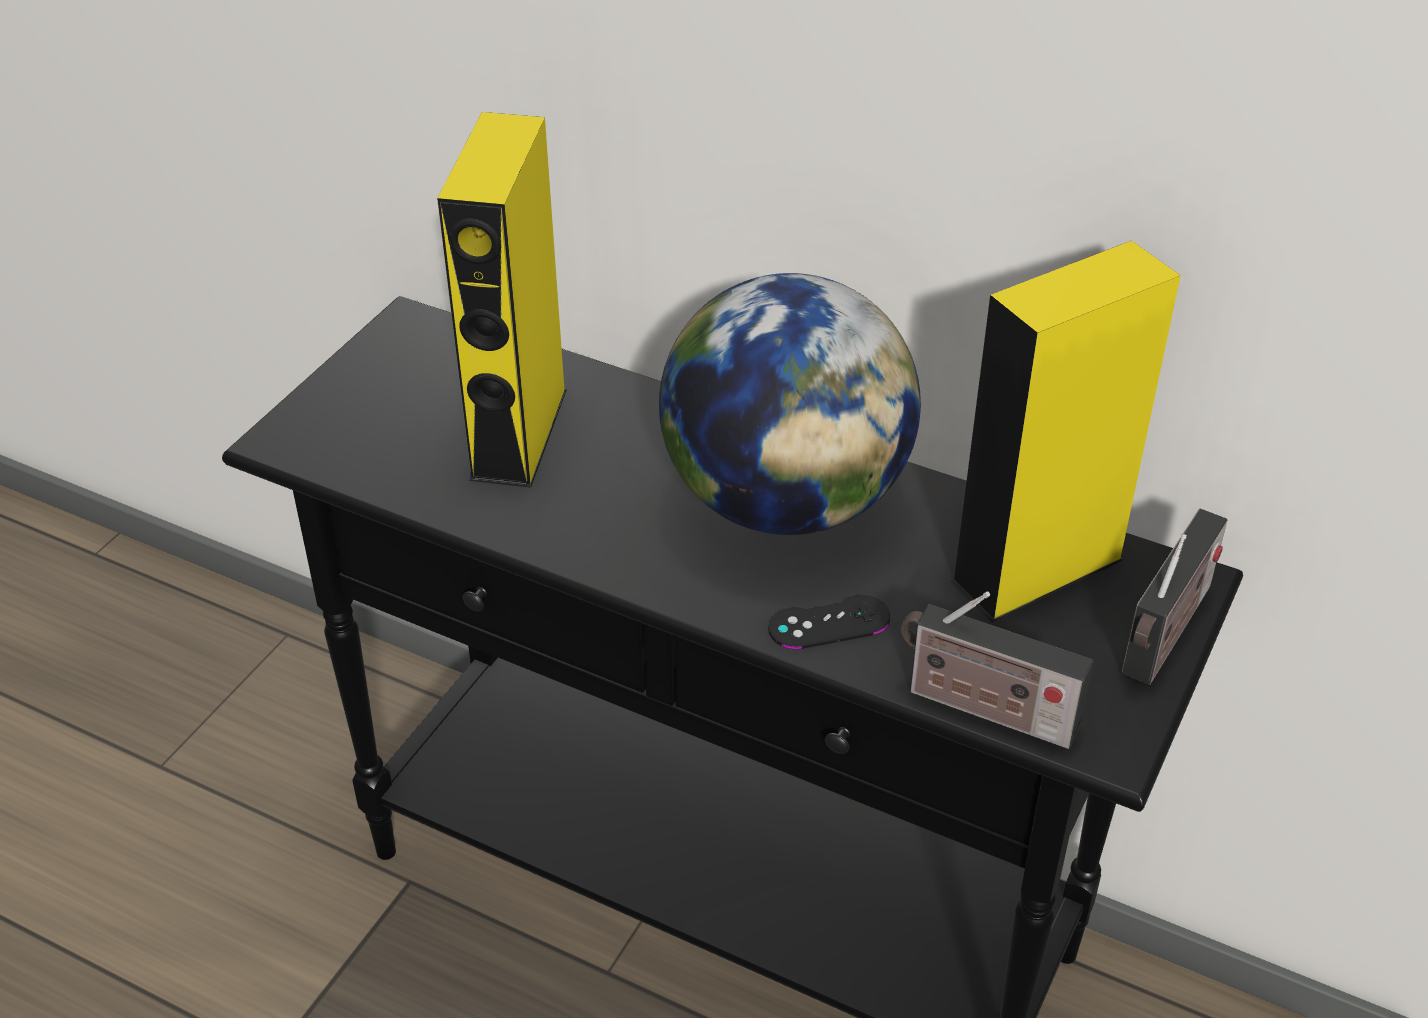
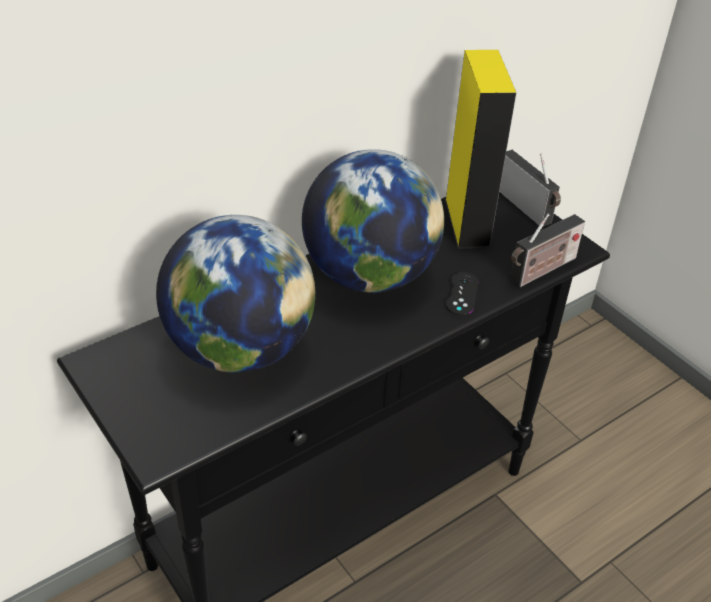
camera: 65 degrees left, 0 degrees up
(519, 434) = (240, 348): yellow speaker -> globe

